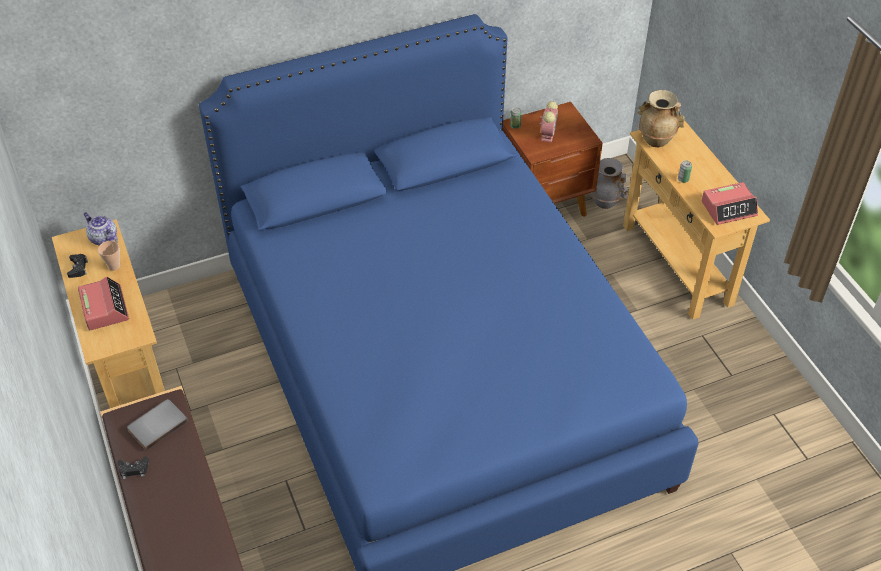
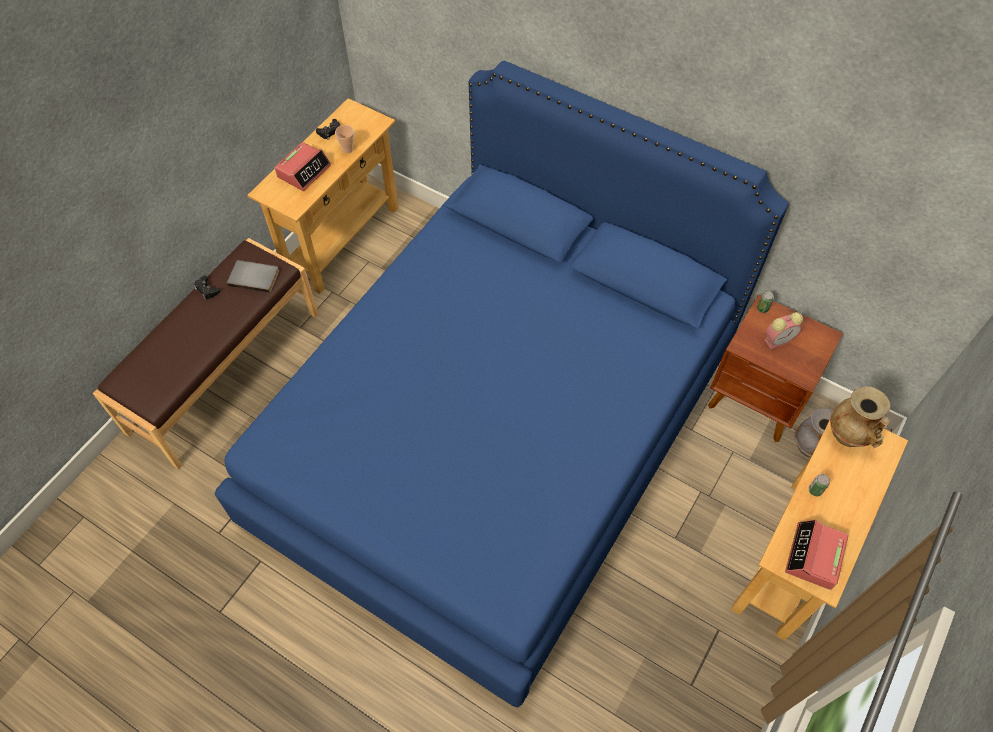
camera: 55 degrees right, 10 degrees up
(103, 238) = (369, 125): teapot -> none
(729, 208) = (814, 557): alarm clock -> alarm clock turned 75 degrees clockwise

